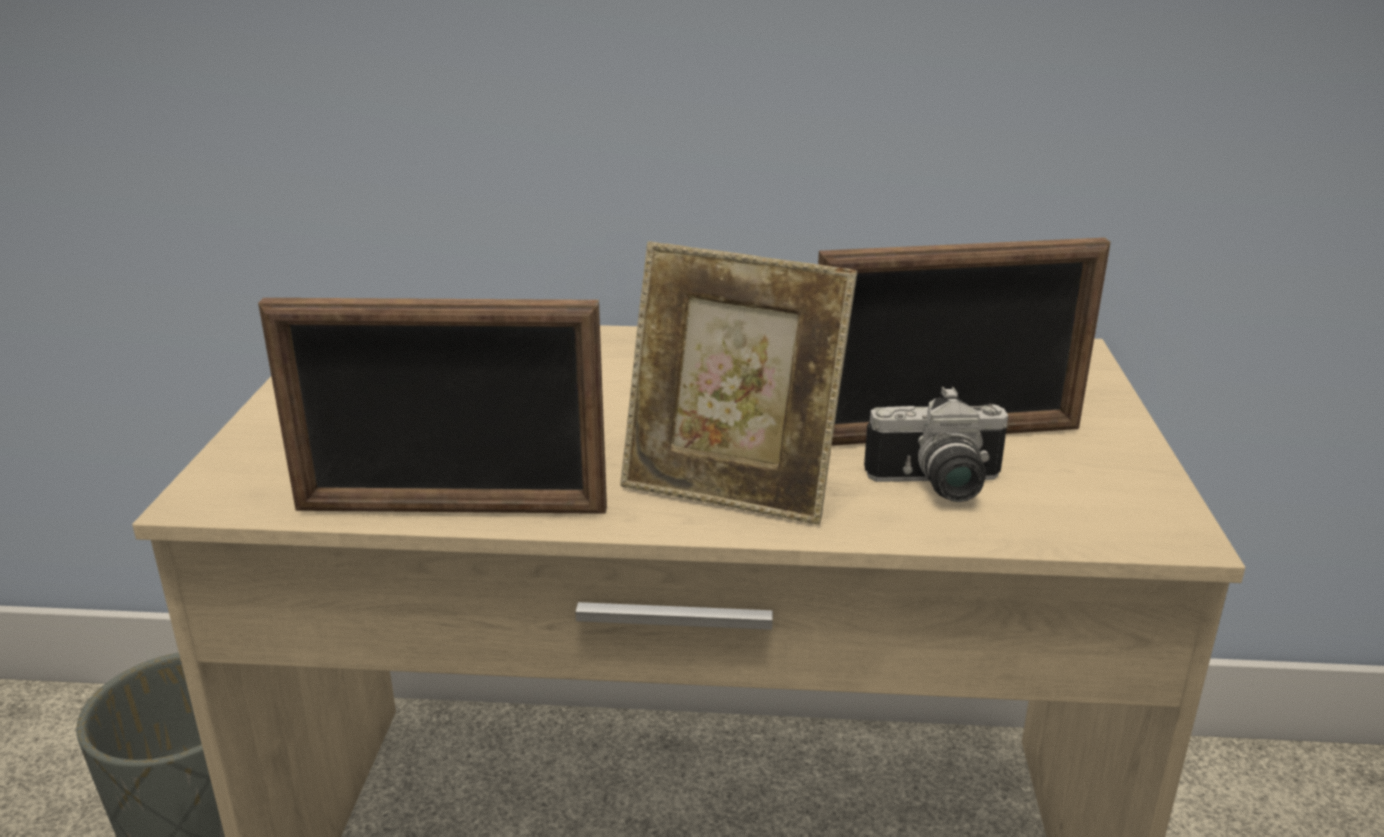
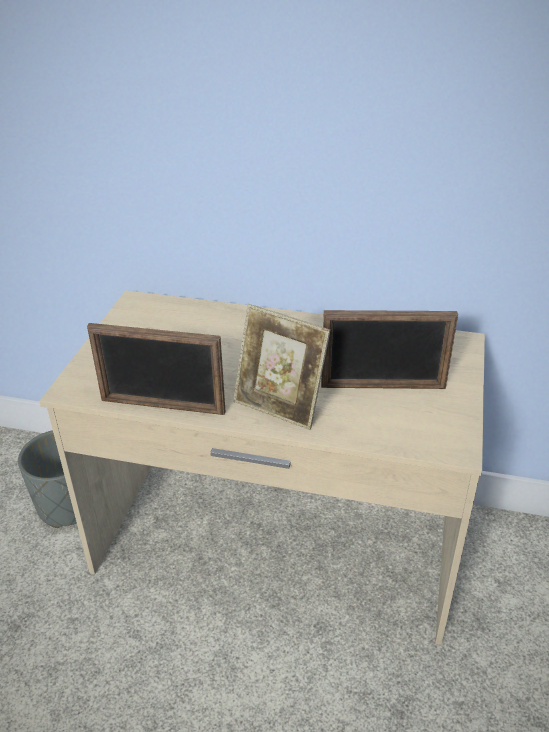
camera: 10 degrees right, 10 degrees up
(938, 487) = (368, 415): camera -> none

